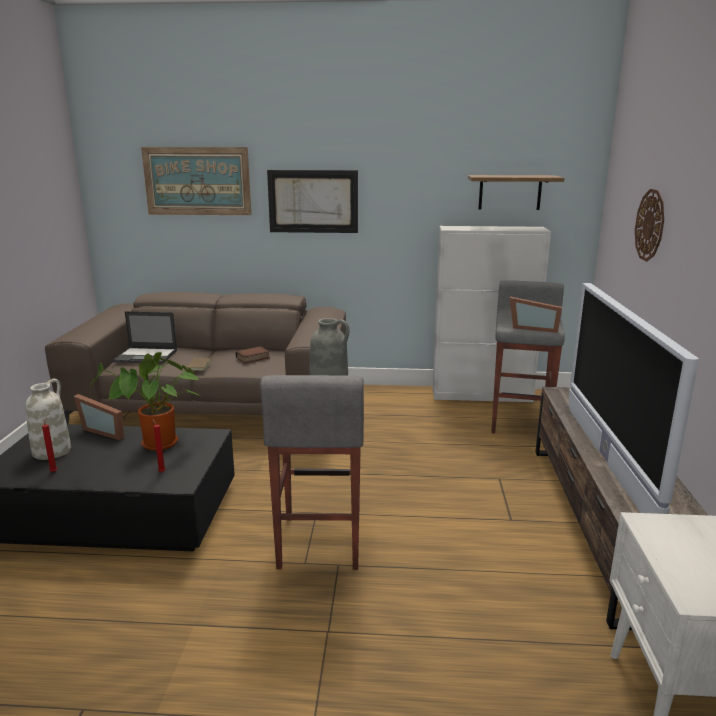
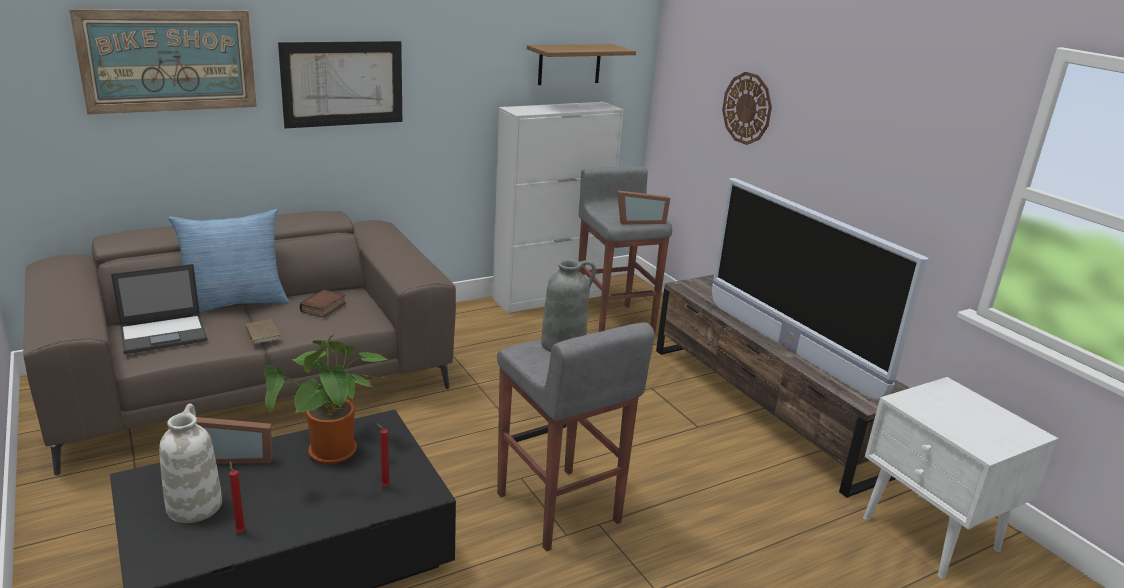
camera: 35 degrees left, 5 degrees up
(207, 347) = (234, 303): none -> pillow

